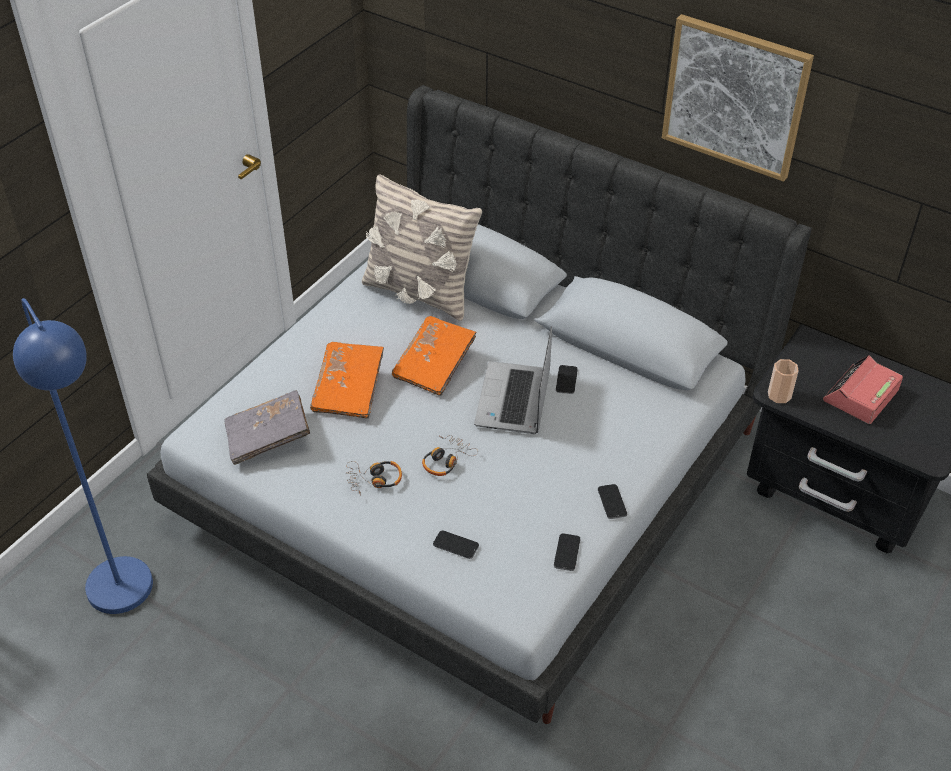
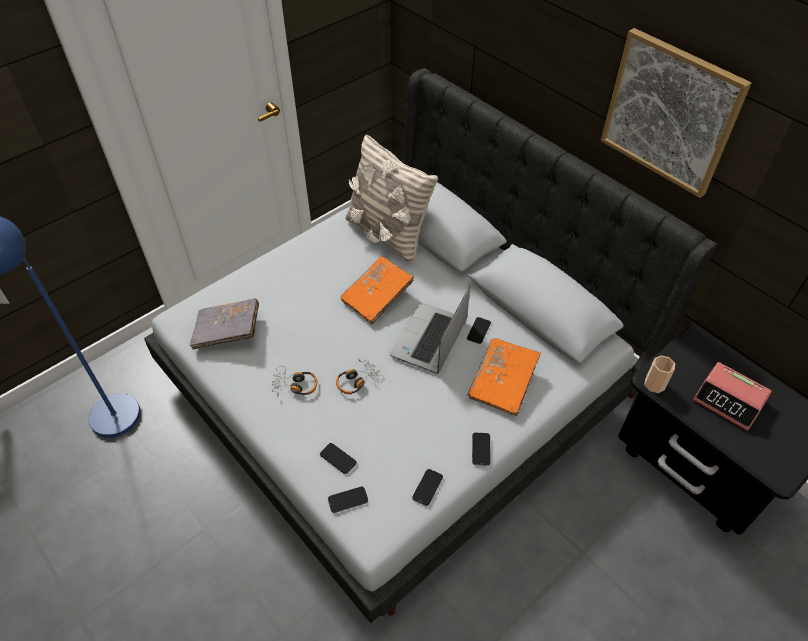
camera: 15 degrees right, 5 degrees up
(349, 390) = (303, 304): orange book -> orange book (503, 383)
(483, 584) = (348, 500): none -> phone
(860, 396) = (729, 401): alarm clock -> alarm clock turned 105 degrees counterclockwise

